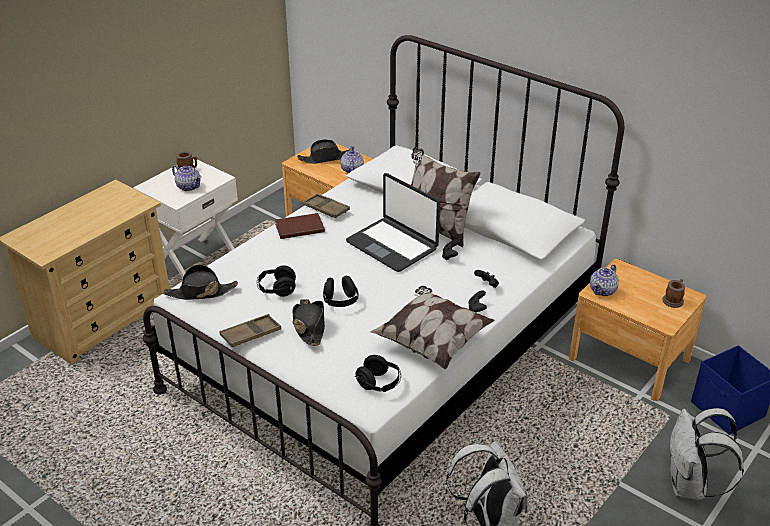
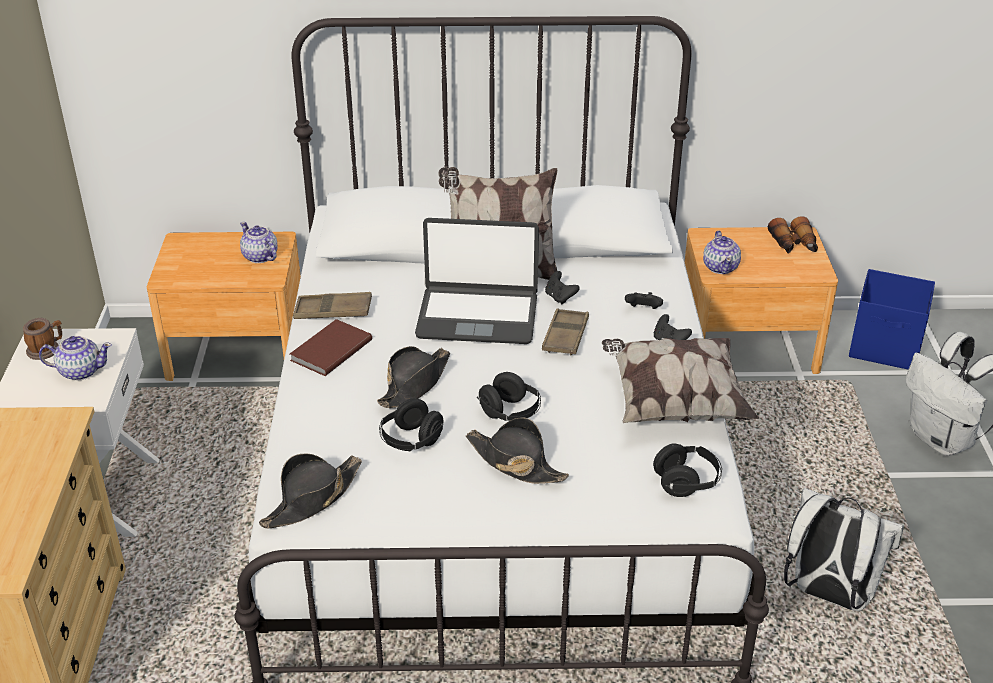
camera: 40 degrees left, 0 degrees up
(251, 334) = (459, 513): brown tray -> brown tray (565, 336)
(325, 158) = (202, 256): black hat -> black hat (415, 384)
(673, 300) = (793, 245): mug -> binoculars

